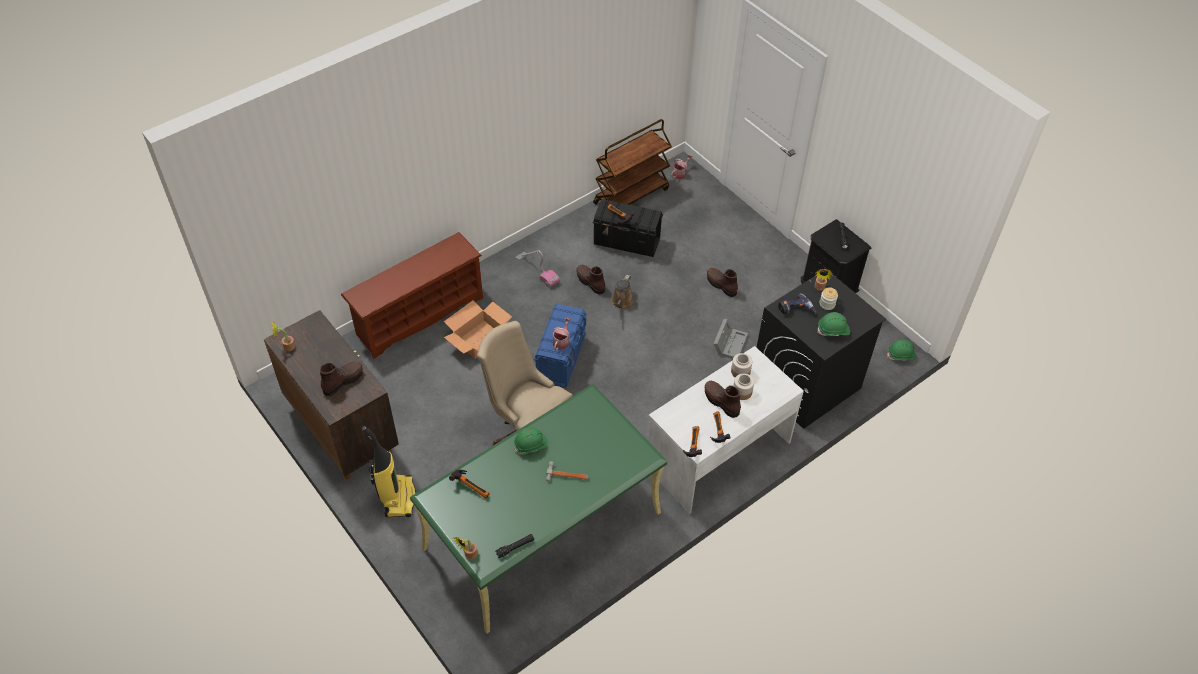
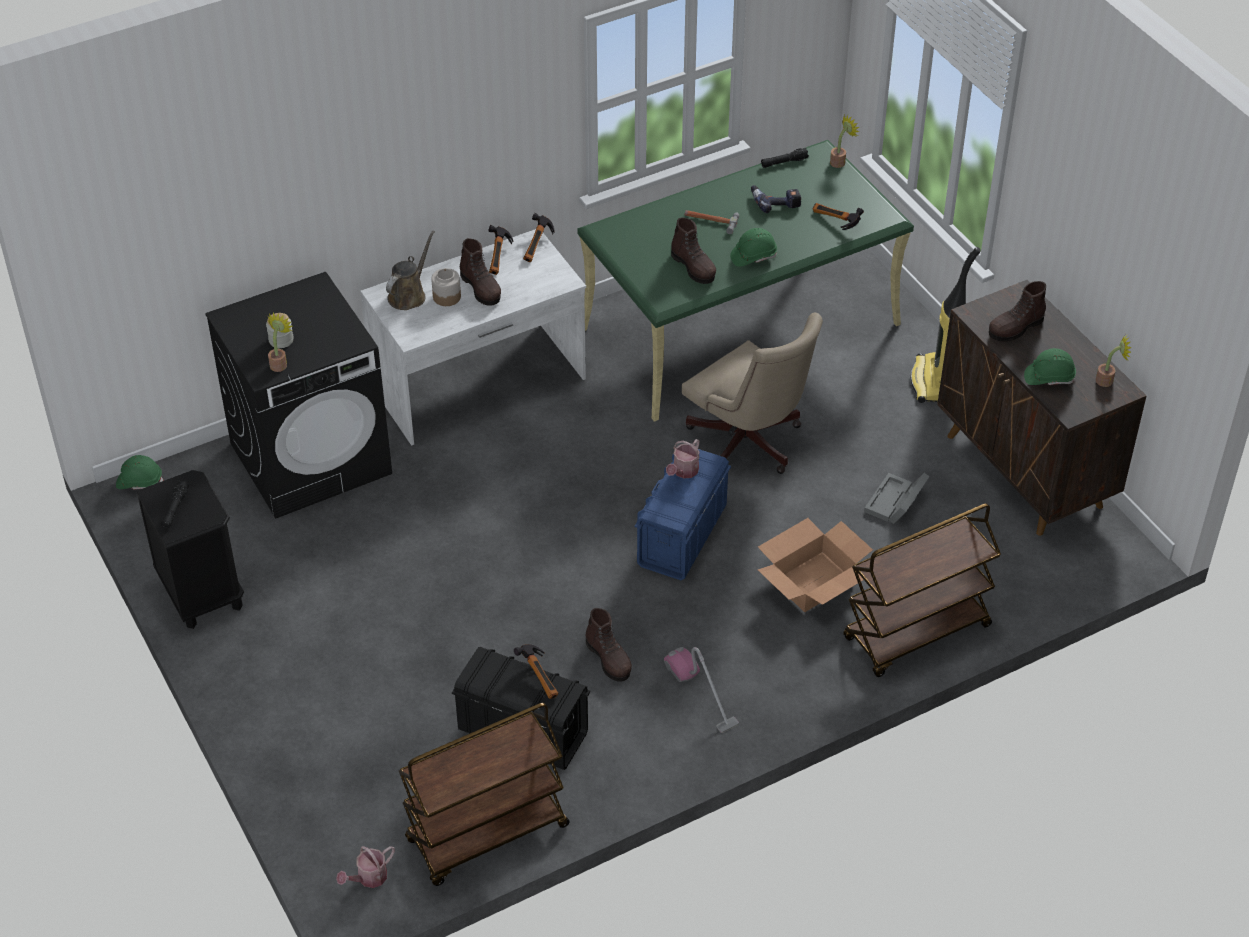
camera: 170 degrees left, 5 degrees down
(419, 315) = (916, 634): brown shoe rack -> brown cart
(621, 302) = (561, 616): brown watering can -> brown watering can (409, 295)
(721, 285) = (378, 627): brown boot -> brown boot (693, 267)
(730, 343) = (402, 529): grey storage box -> grey storage box (895, 503)
(740, 372) = (438, 321): jar -> none
(796, 310) = (332, 336): power drill -> power drill (775, 202)
(833, 330) = (291, 305): green hard hat -> green hard hat (1049, 377)

